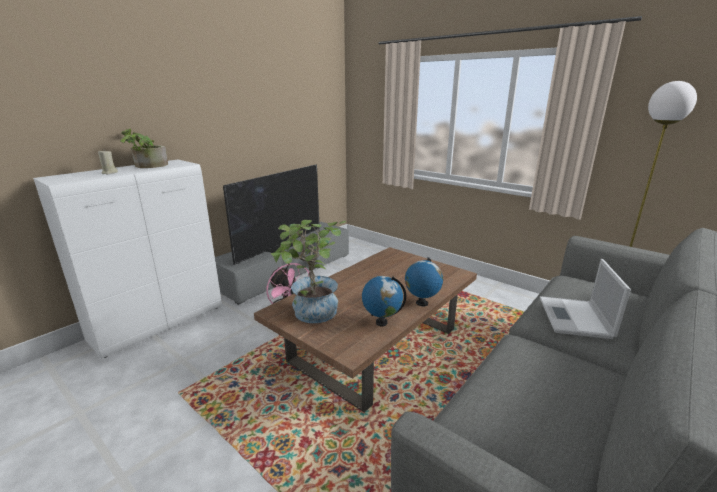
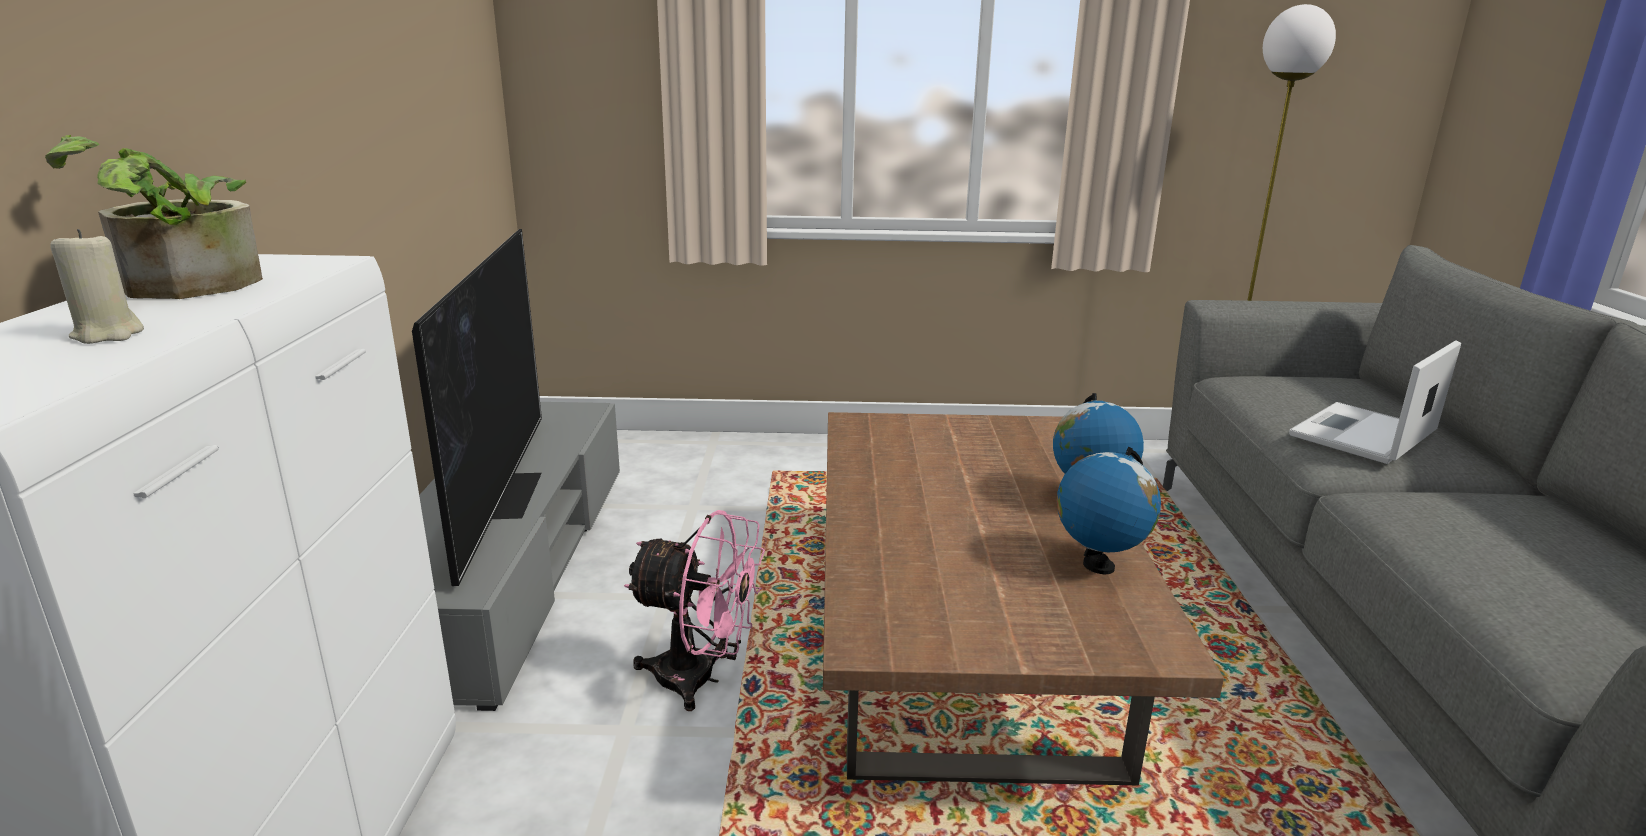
camera: 40 degrees left, 0 degrees up
(312, 315) = (955, 611): potted plant -> none
(575, 318) = (1362, 435): laptop -> laptop turned 75 degrees clockwise

